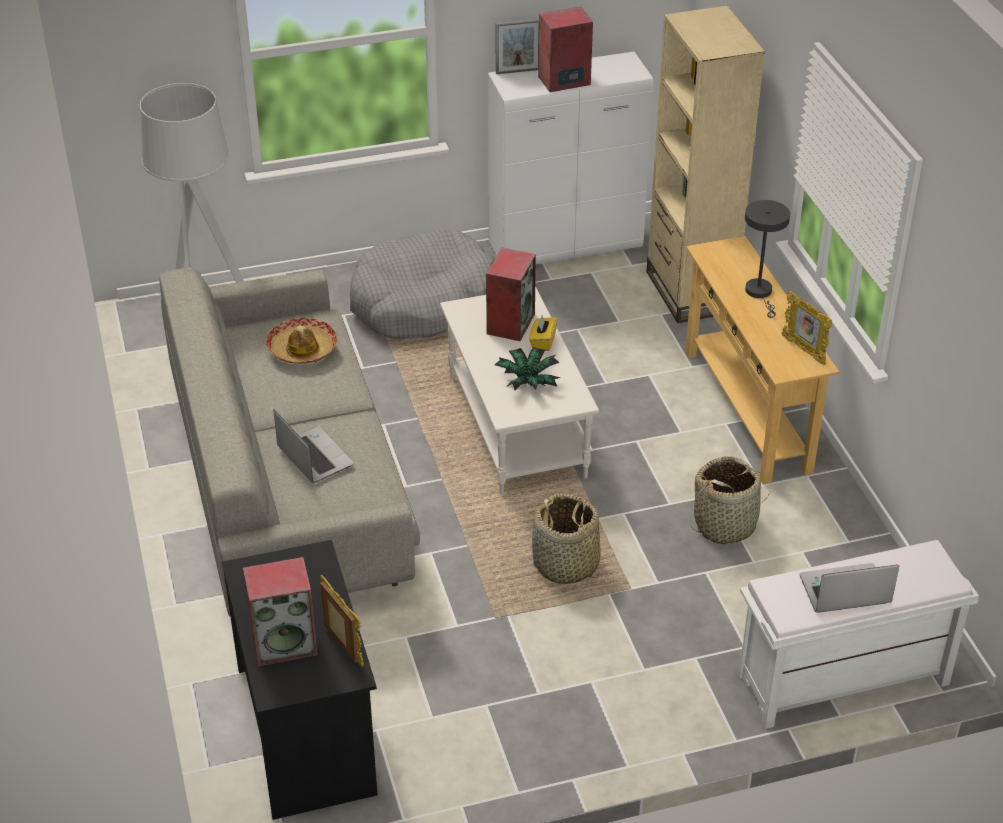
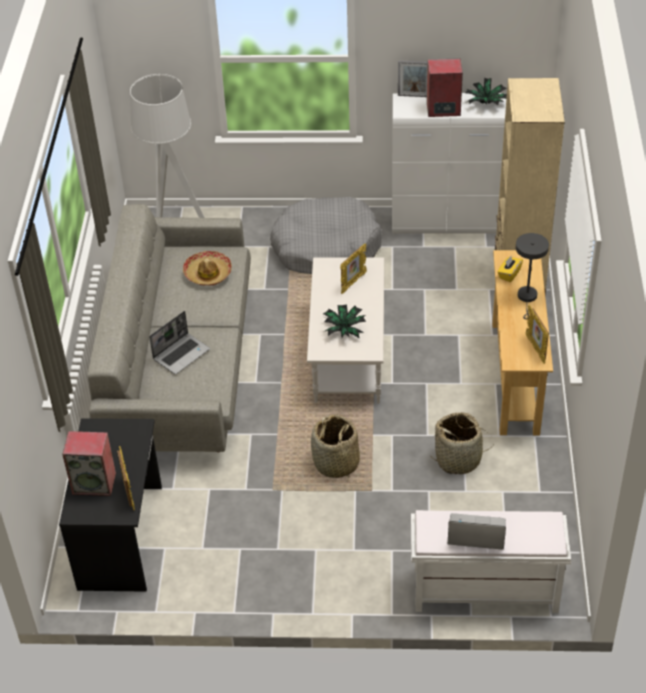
camera: 20 degrees right, 5 degrees up
(313, 456) = (181, 354): laptop -> laptop turned 60 degrees clockwise
(510, 323) = (353, 283): speaker -> picture frame
(543, 341) = (369, 301): yellow tissue box -> yellow tissue box (509, 274)
(616, 67) = (486, 103): none -> potted plant

